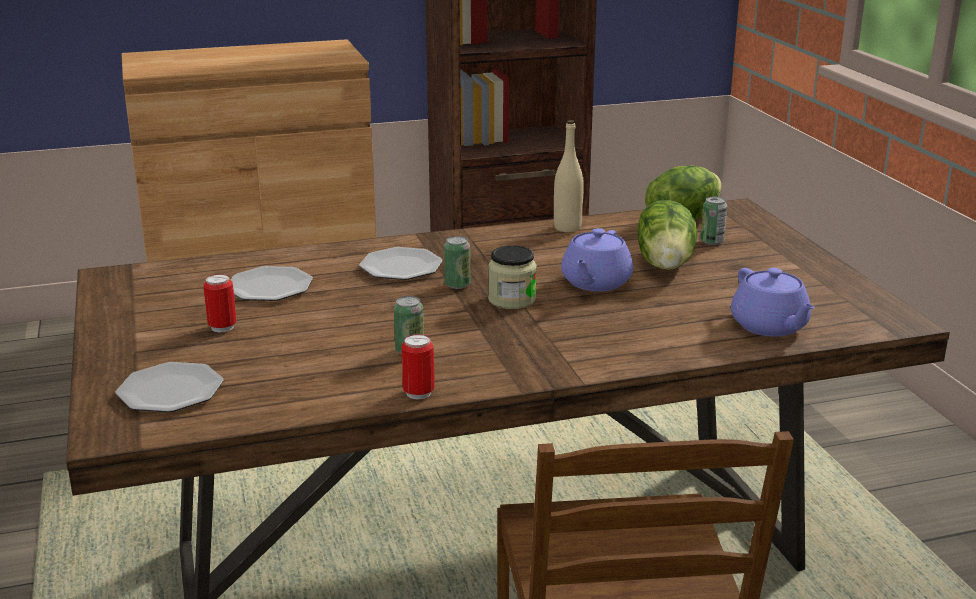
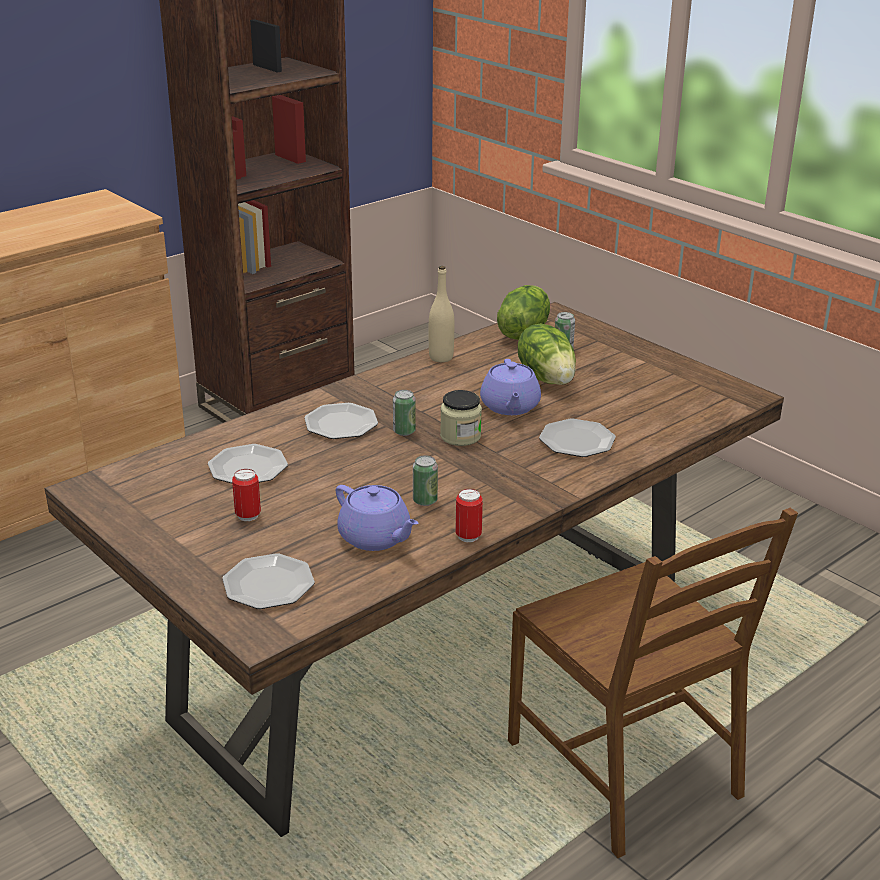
camera: 25 degrees left, 5 degrees up
(638, 328) = (577, 441): none -> plate
(770, 326) = (666, 419): purple teapot -> purple teapot (376, 538)

